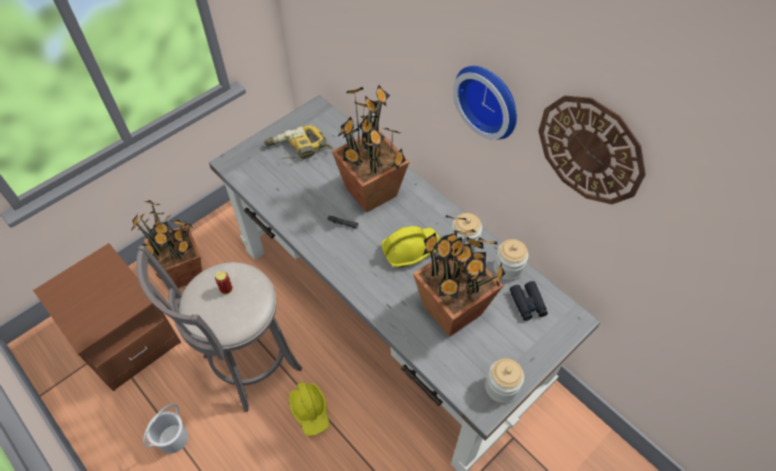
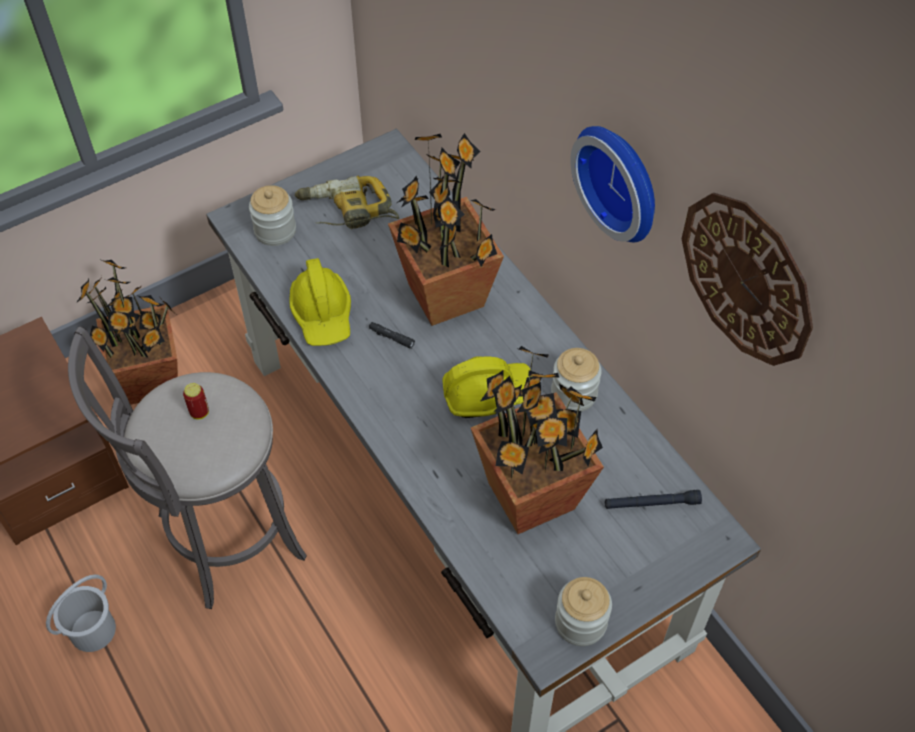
camera: 10 degrees right, 0 degrees up
(310, 410) = (307, 623): yellow hard hat -> yellow hard hat (323, 314)
(508, 268) = (634, 444): jar -> jar (275, 231)
(527, 303) = (651, 503): black binoculars -> black flashlight

